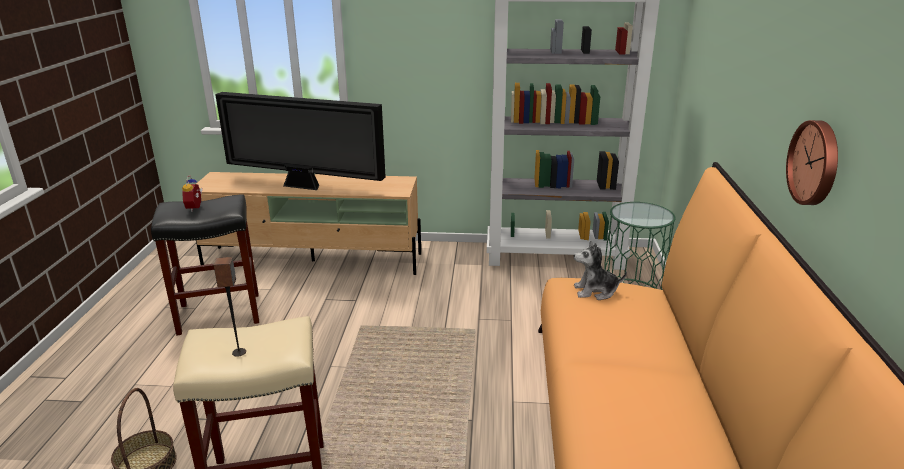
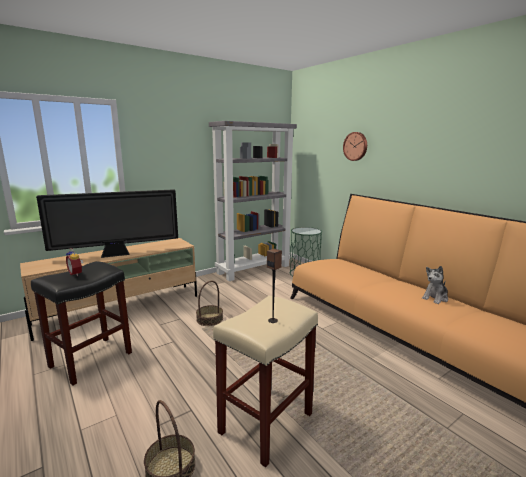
camera: 40 degrees left, 10 degrees down
(386, 316) = (209, 319): none -> basket
(595, 291) = (326, 263): plush toy -> plush toy (435, 298)
(815, 163) = (431, 172): wall clock -> wall clock (355, 146)

